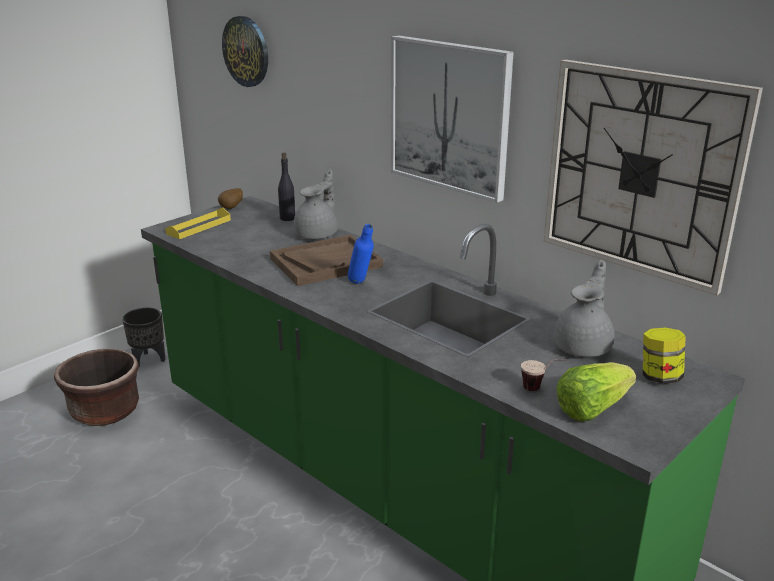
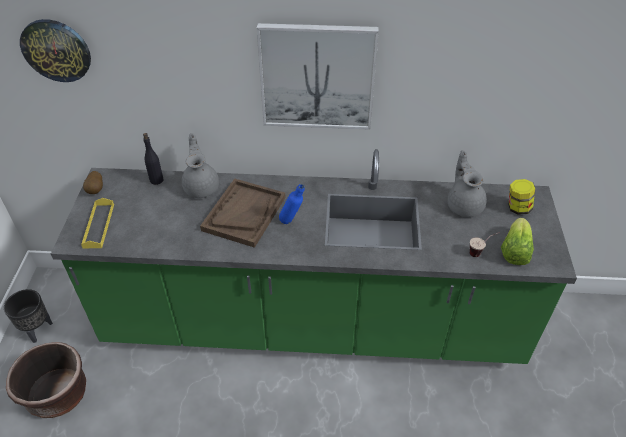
camera: 40 degrees left, 20 degrees up
(641, 173) = (483, 91): wall clock -> none

